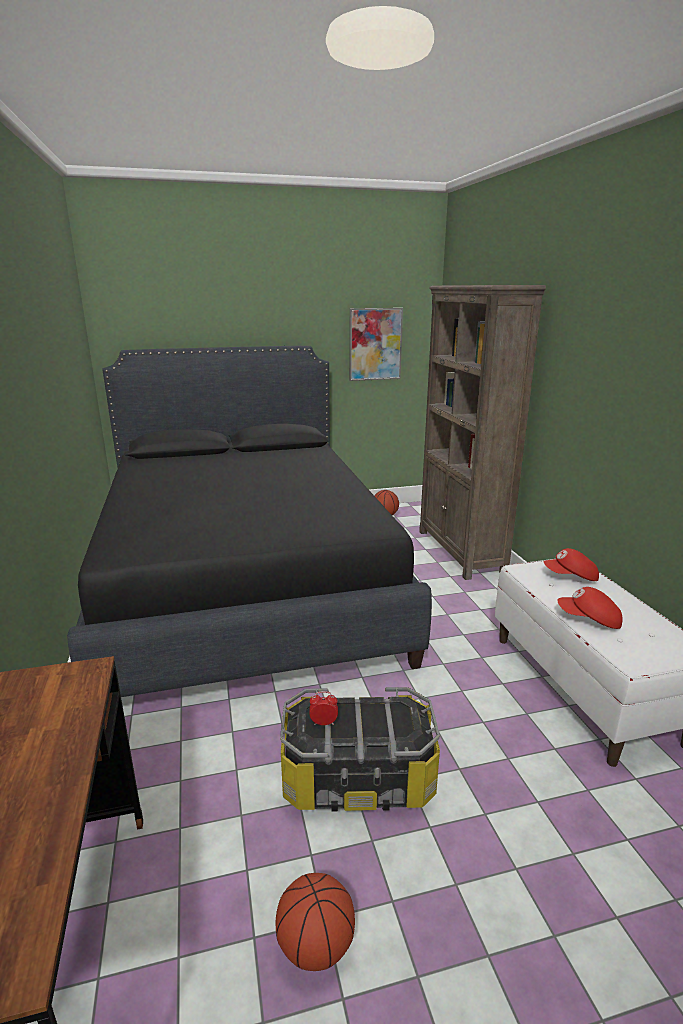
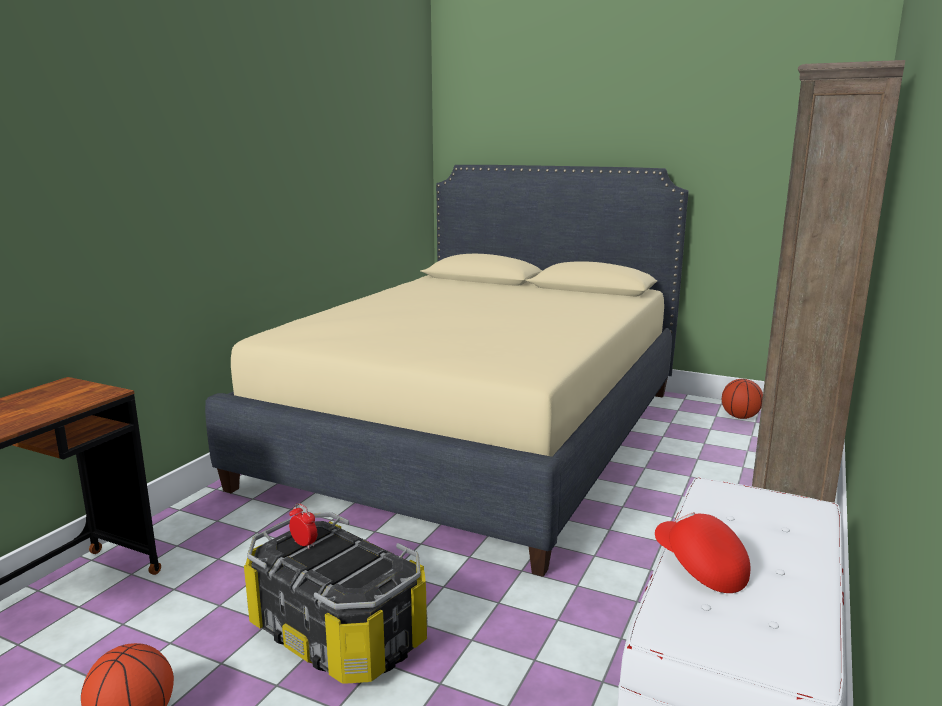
camera: 40 degrees right, 5 degrees down
(245, 583) = (480, 435): black bed -> beige bed
(375, 344) = (765, 171): picture -> none
(571, 577) = (775, 520): red cap -> none

